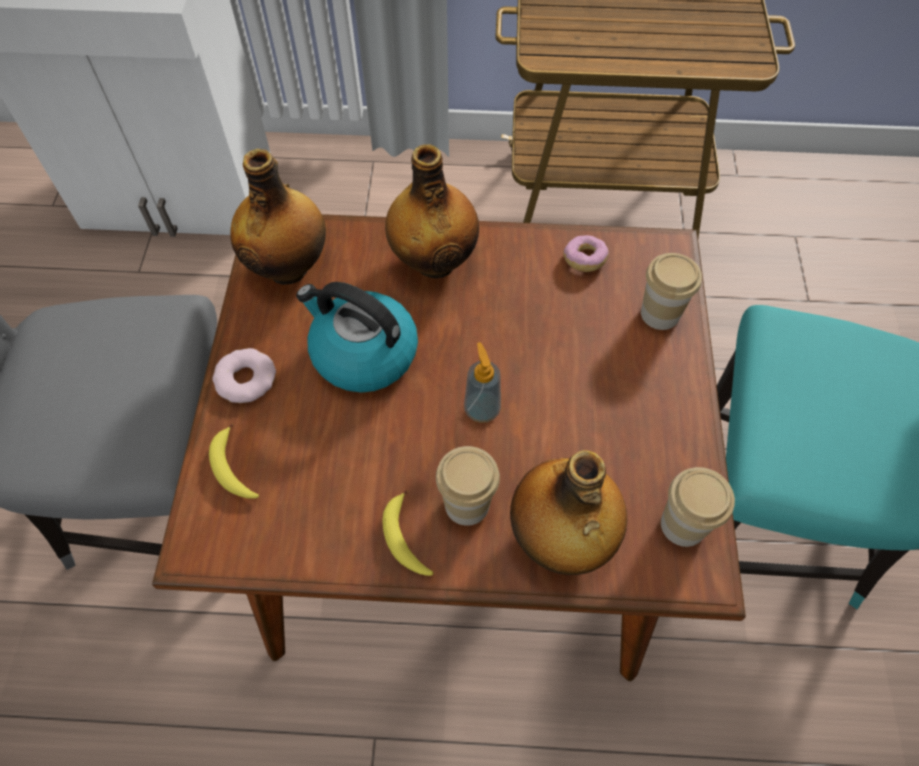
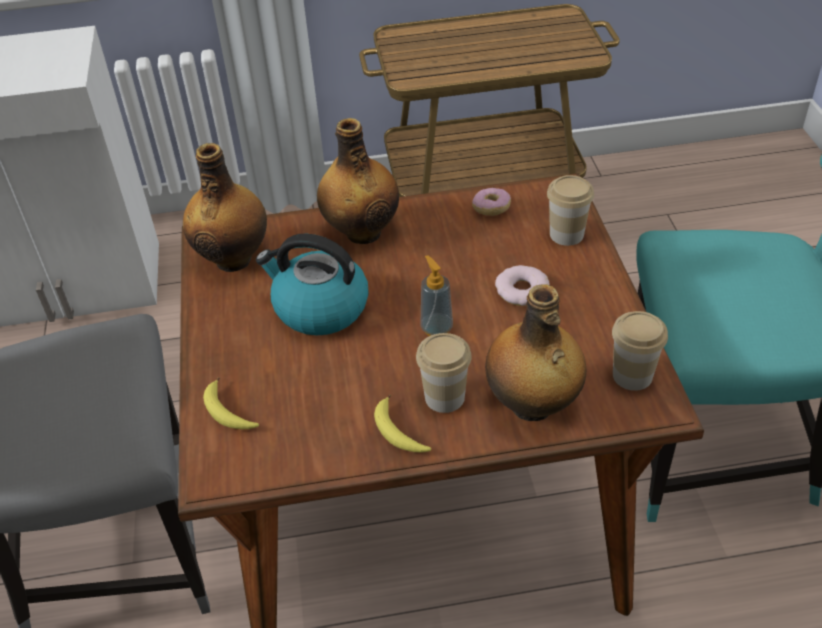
camera: 10 degrees left, 15 degrees down
(245, 379) = (219, 346): donut -> donut (521, 290)

